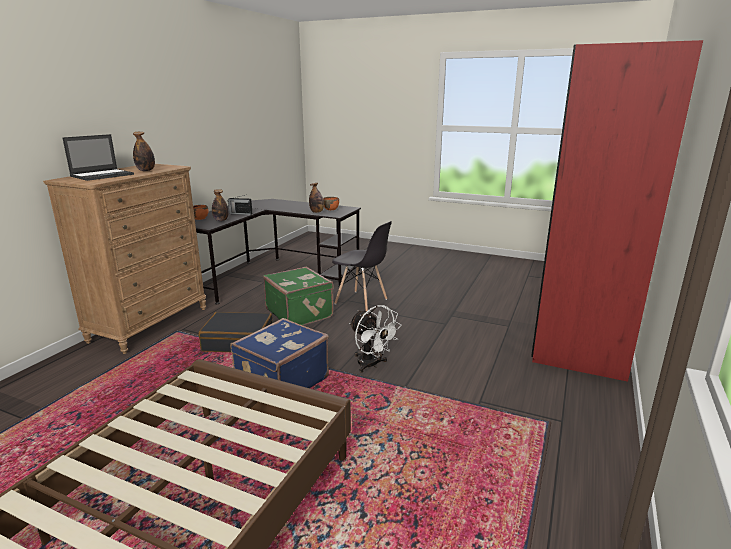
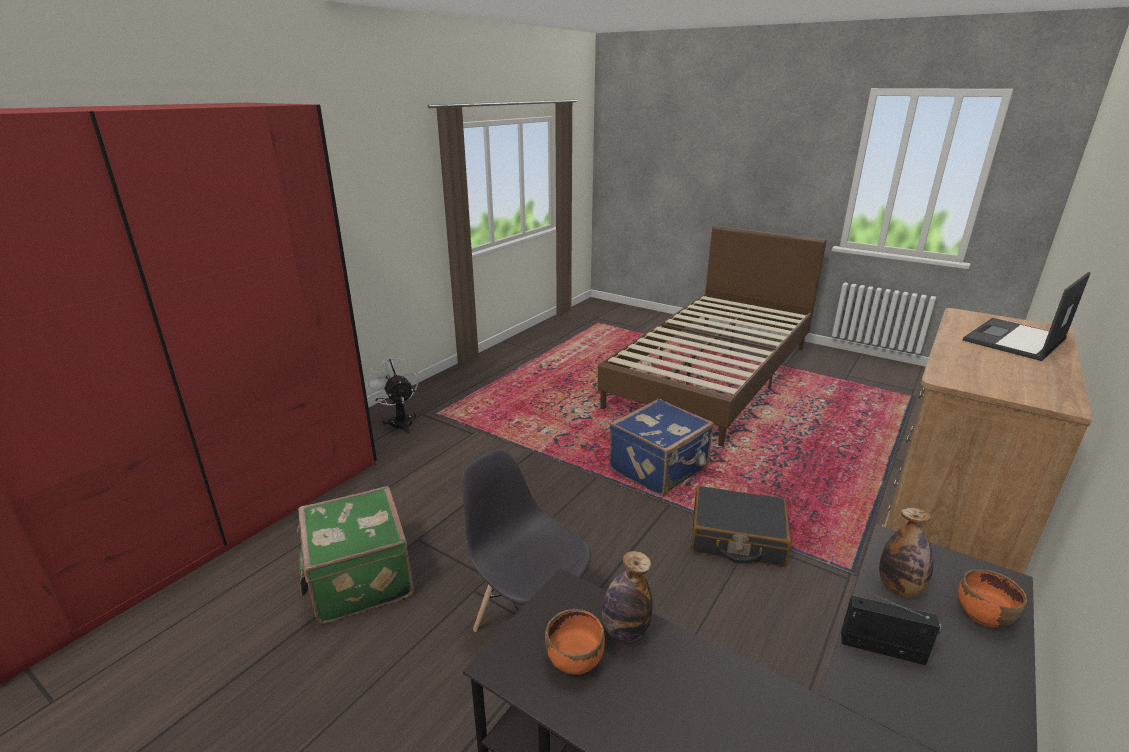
camera: 170 degrees left, 5 degrees up
(146, 170) = (979, 359): bottle -> none
(300, 313) = (654, 600): green suitcase -> green suitcase (358, 579)
(371, 365) = (557, 479): white fan -> white fan (400, 421)

